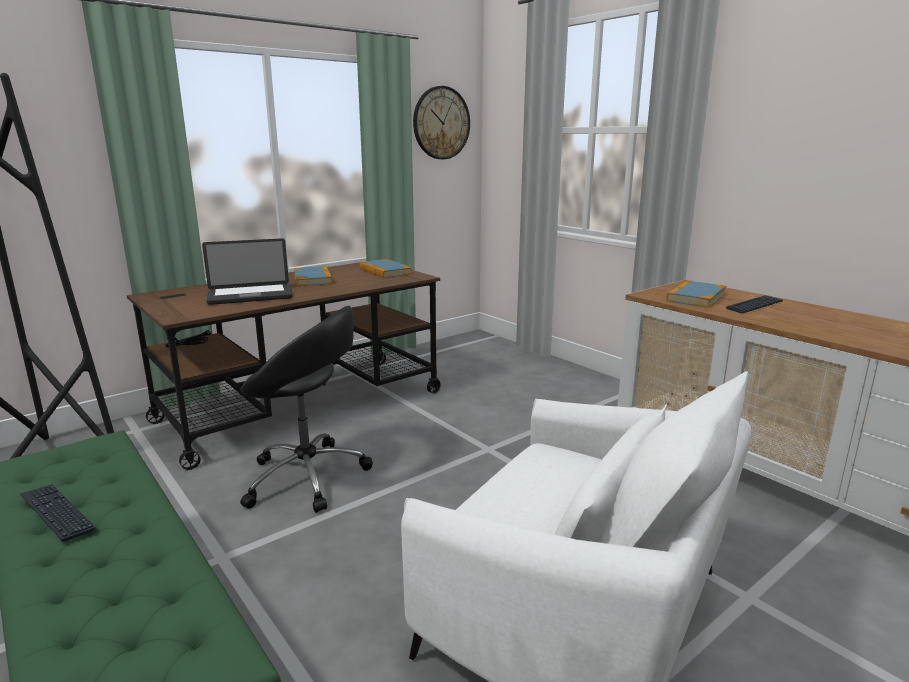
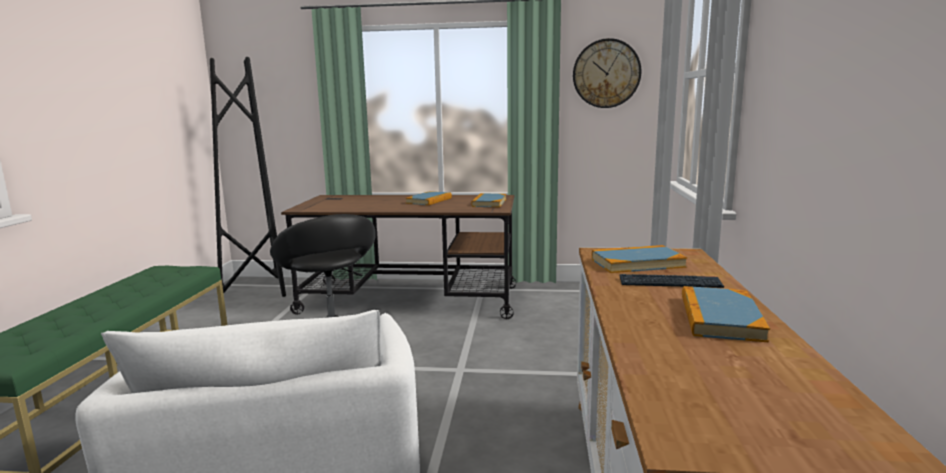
camera: 45 degrees right, 5 degrees down
(57, 513) = (118, 290): keyboard -> none
(250, 296) = (364, 204): laptop -> none
(839, 318) = (720, 318): none -> book

